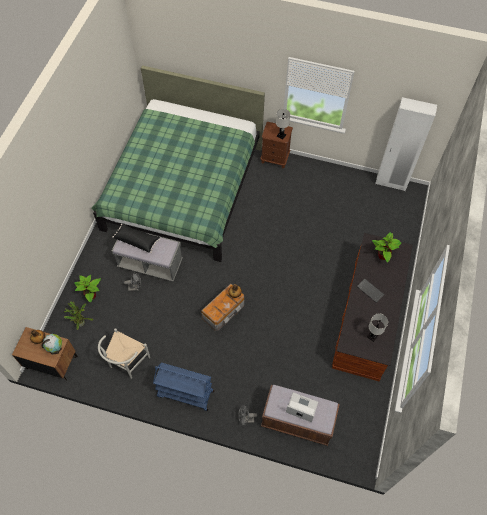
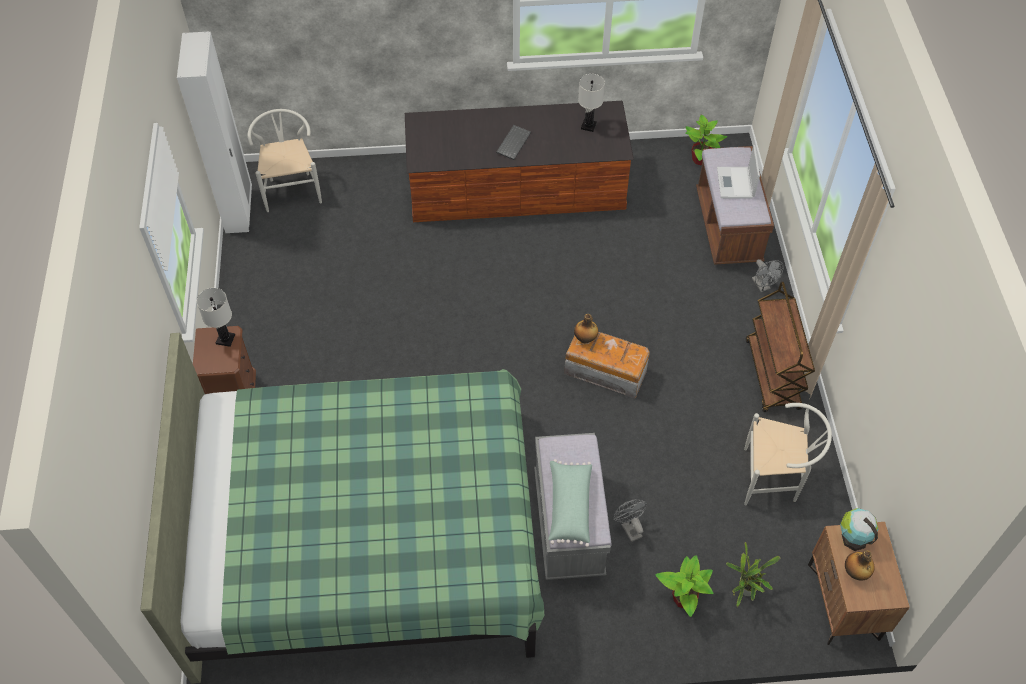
camera: 110 degrees left, 5 degrees down
(137, 240) = (569, 507): black pillow -> green pillow
(185, 394) = (772, 375): blue cart -> brown cart
(382, 256) = (443, 141): potted plant -> potted plant (700, 160)
(400, 208) = (291, 189): none -> white chair

